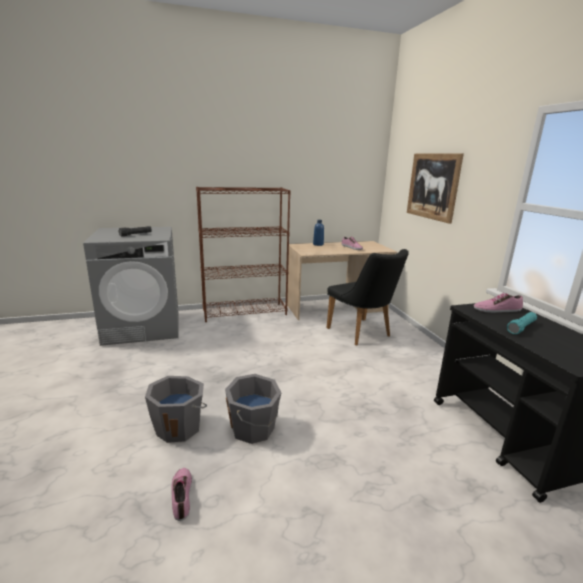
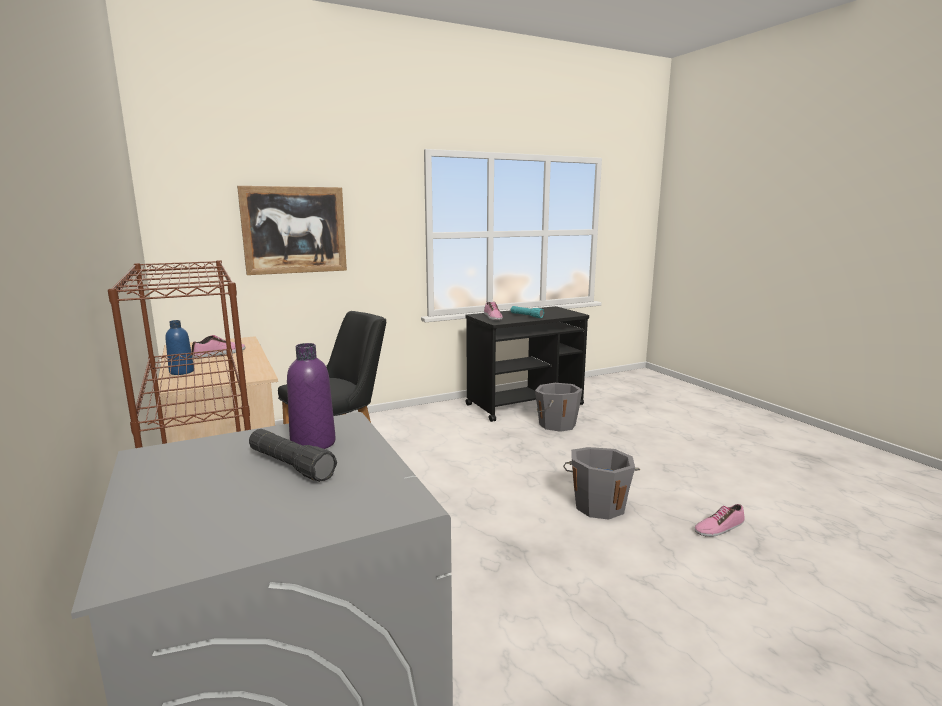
camera: 100 degrees left, 5 degrees down
(148, 236) = (313, 443): none -> purple bottle
(179, 427) = (641, 558): grey bucket -> grey bucket (556, 424)

